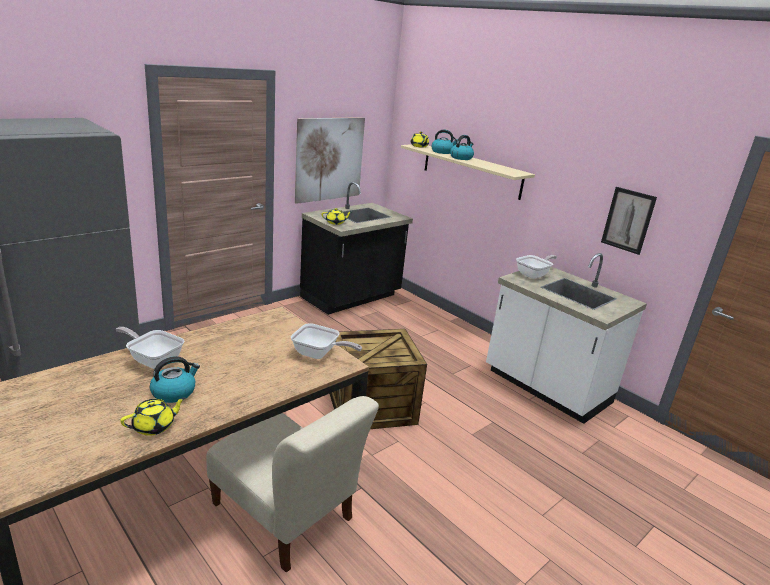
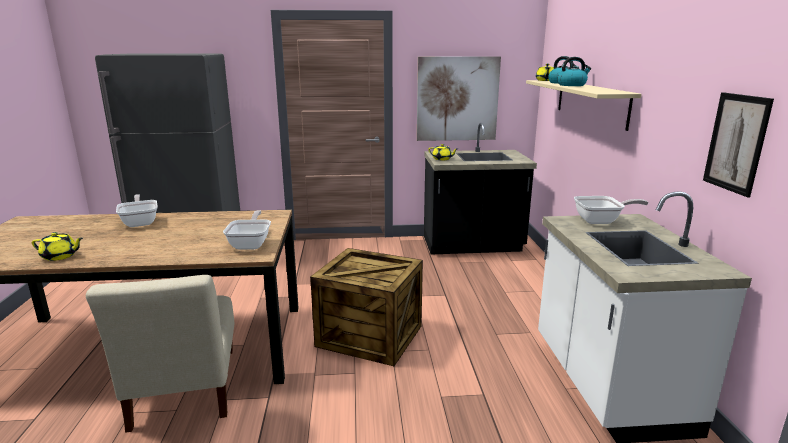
camera: 40 degrees right, 5 degrees down
(174, 392) = (111, 242): kettle -> none
(319, 354) = (251, 244): frying pan -> frying pan turned 150 degrees counterclockwise

